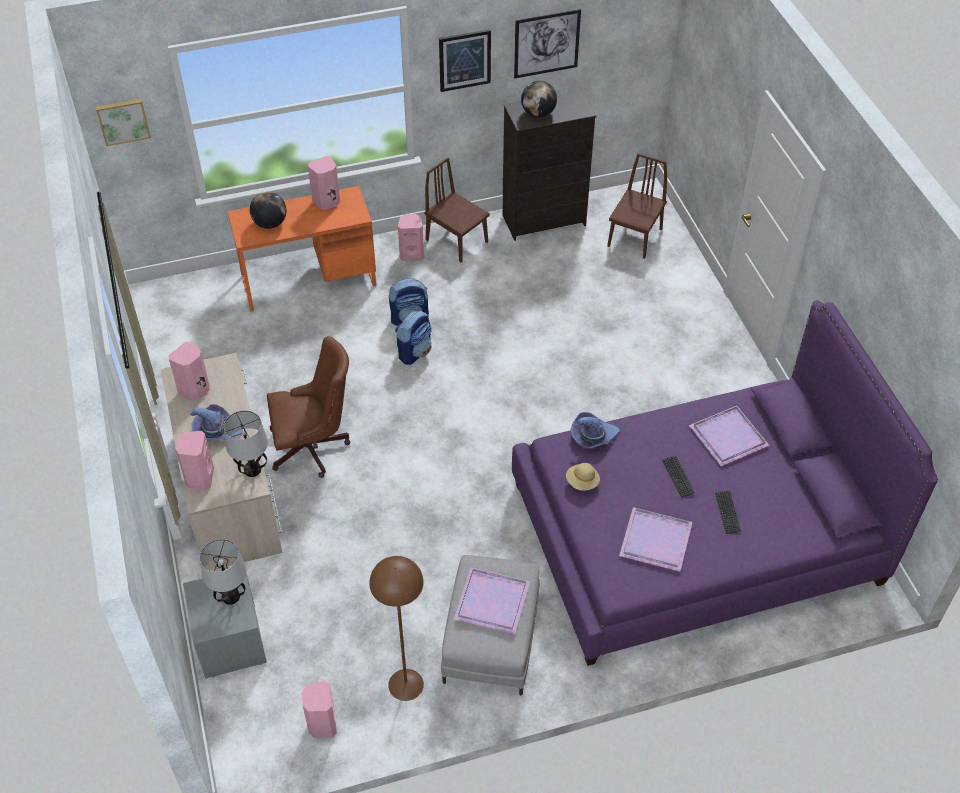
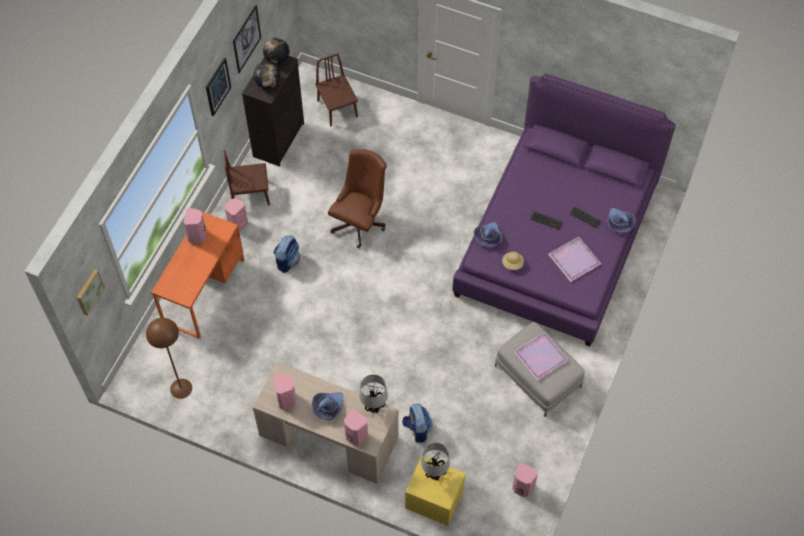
camera: 50 degrees left, 10 degrees up
(229, 640) = (433, 499): grey nightstand -> yellow nightstand
(270, 223) = (186, 277): globe -> globe (277, 59)
(314, 447) = (339, 374): brown office chair -> brown office chair (360, 221)
(405, 684) = (531, 434): brown floor lamp -> brown floor lamp (181, 388)
(414, 352) = (316, 277): backpack -> backpack (417, 429)
(730, 437) = (543, 180): purple tray -> none
(761, 553) = (619, 223): none -> purple hat

